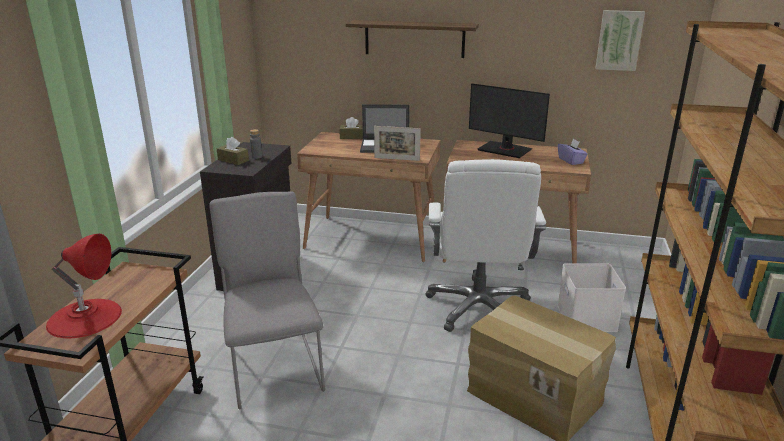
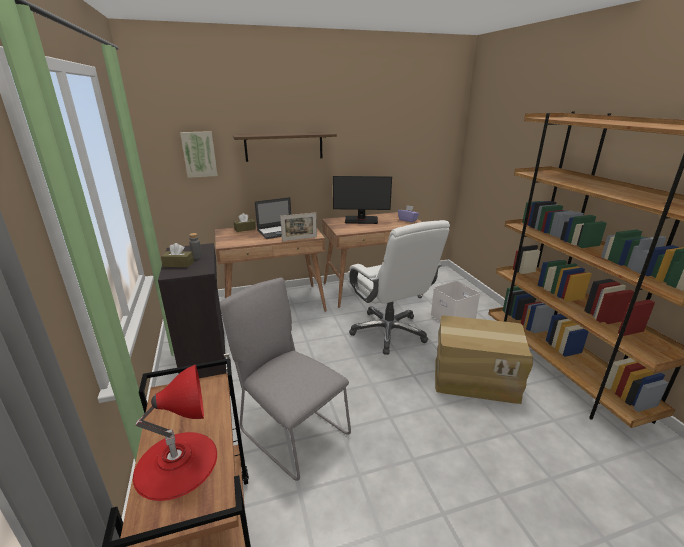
camera: 30 degrees left, 0 degrees up
(619, 40) = (419, 137): picture -> picture (199, 154)

